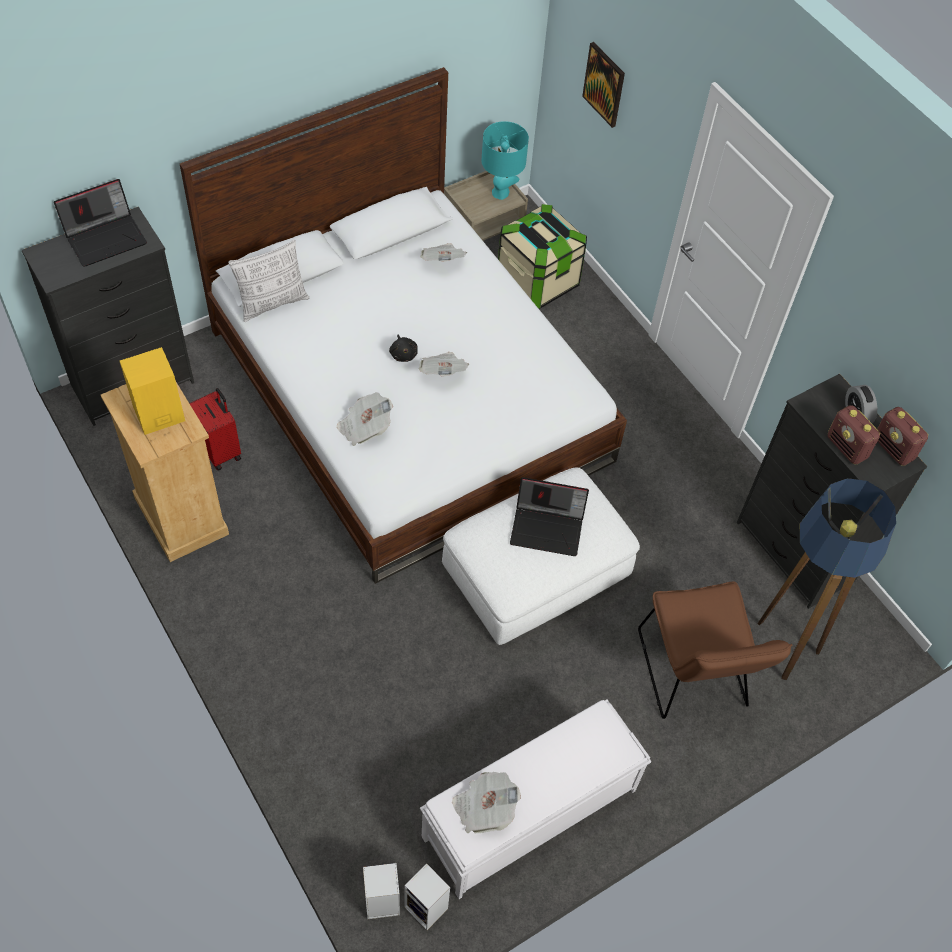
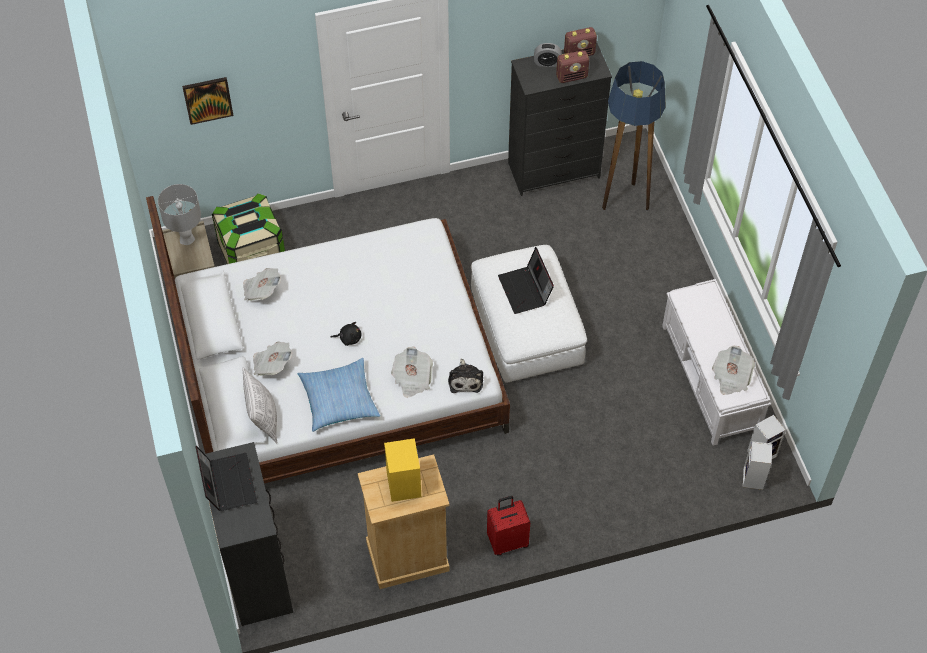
camera: 70 degrees left, 0 degrees up
(221, 451) = (351, 517): red suitcase -> red suitcase (507, 541)
(316, 364) = (339, 399): none -> pillow
(379, 481) = (465, 379): none -> plush toy
(443, 372) = (376, 316): newspaper -> newspaper (272, 364)
(501, 193) = (187, 238): turquoise table lamp -> grey table lamp
(548, 528) = (525, 290): laptop -> laptop turned 135 degrees clockwise
(694, 676) = (633, 257): brown chair -> none

